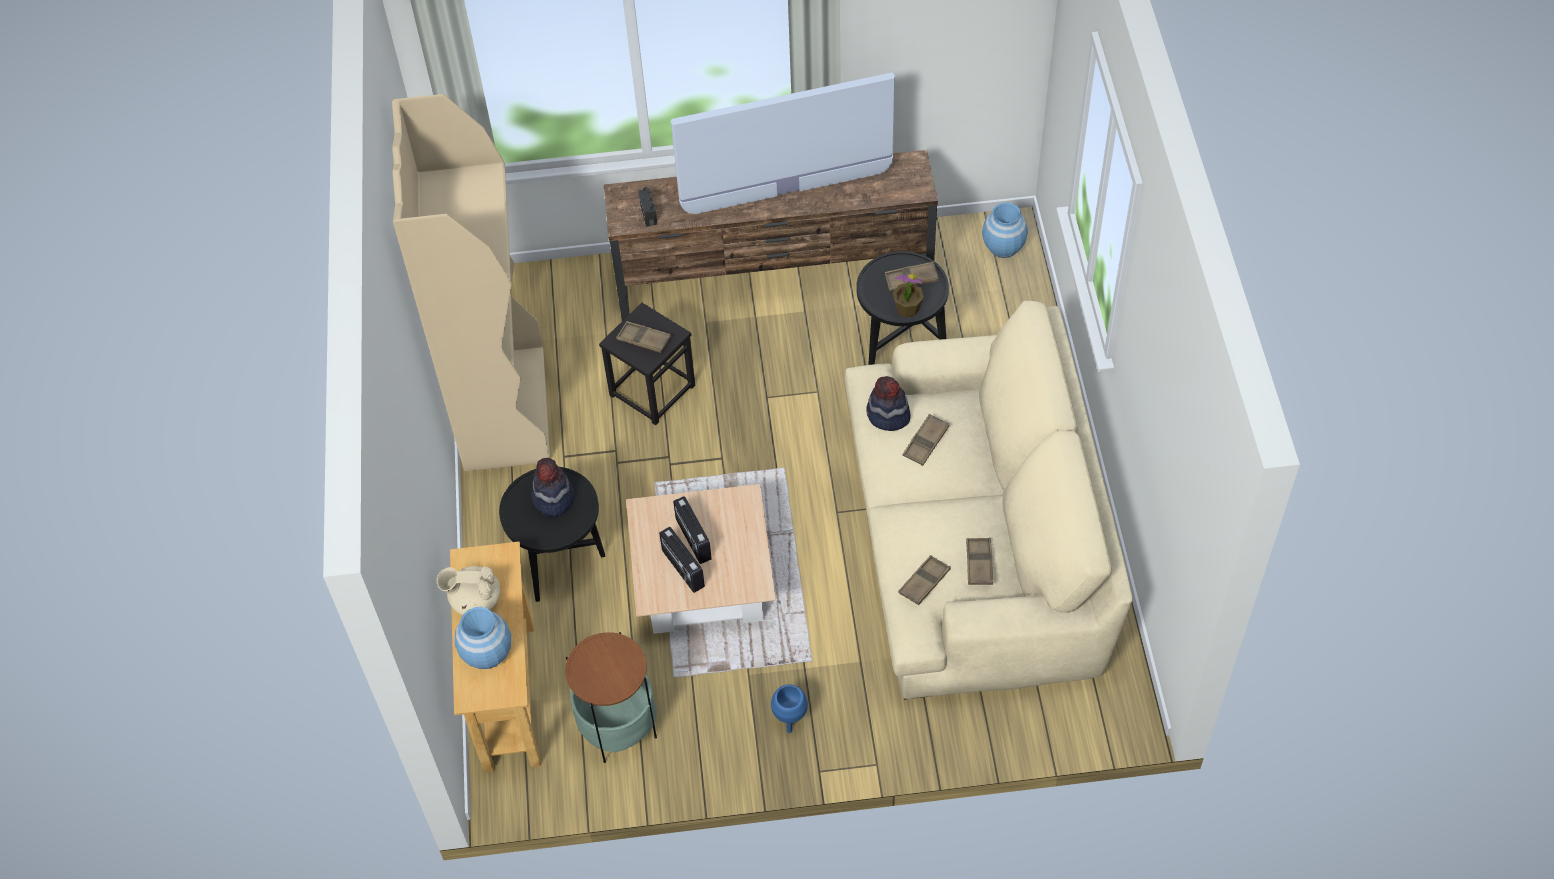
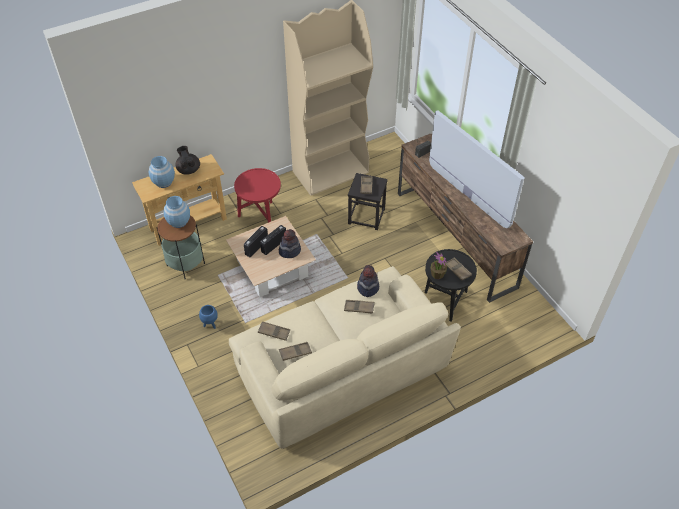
camera: 65 degrees right, 5 degrees down
(475, 600) = (188, 169): beige teapot -> black teapot
(553, 498) = (263, 184): hat -> hat (289, 250)
(561, 562) = (261, 217): black side table -> red side table
(1003, 247) = (536, 325): blue vase -> blue vase (178, 222)

